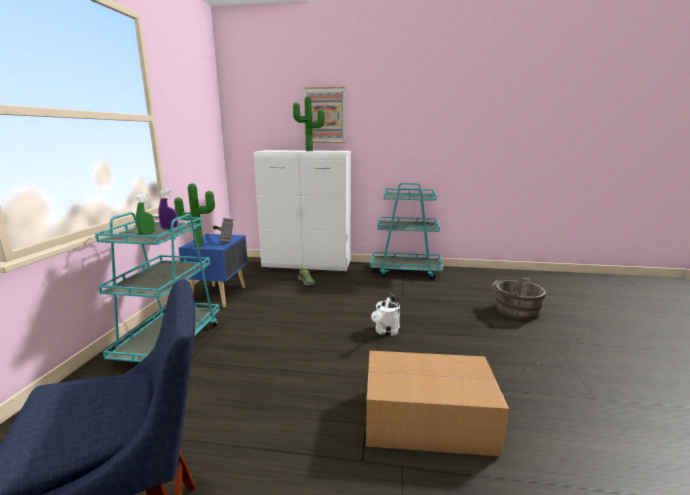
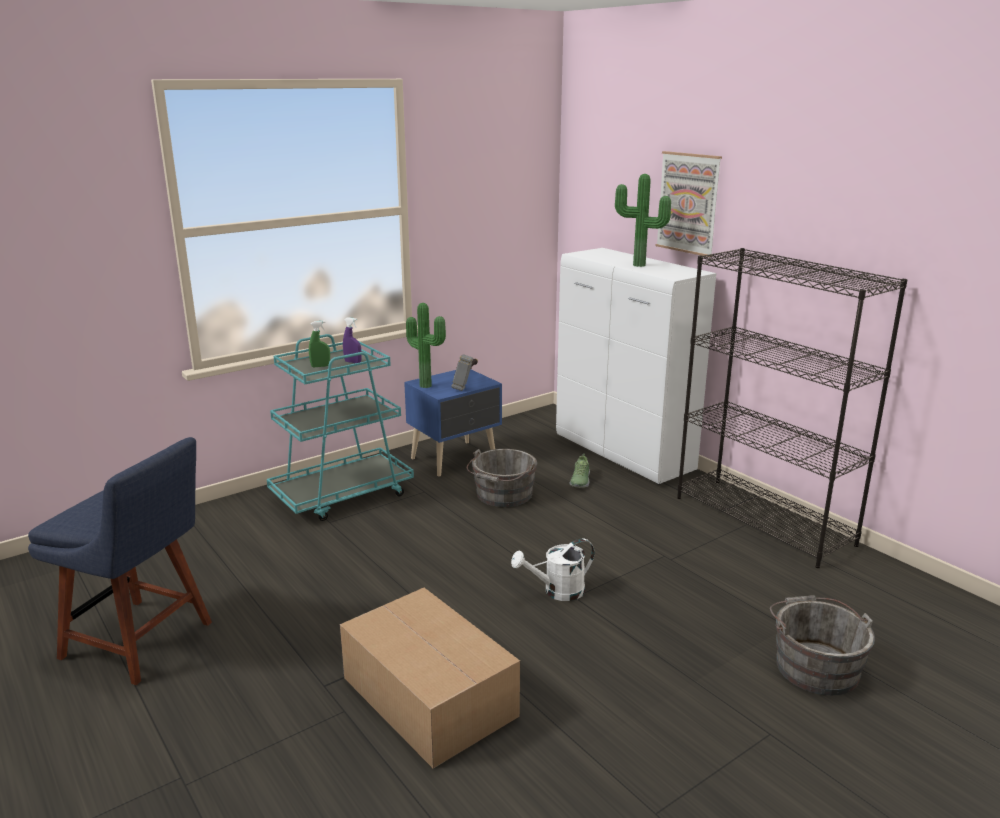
camera: 45 degrees right, 5 degrees up
(279, 302) = (502, 495): none -> grey bucket
(406, 270) = (764, 521): turquoise cart -> black bookcase

